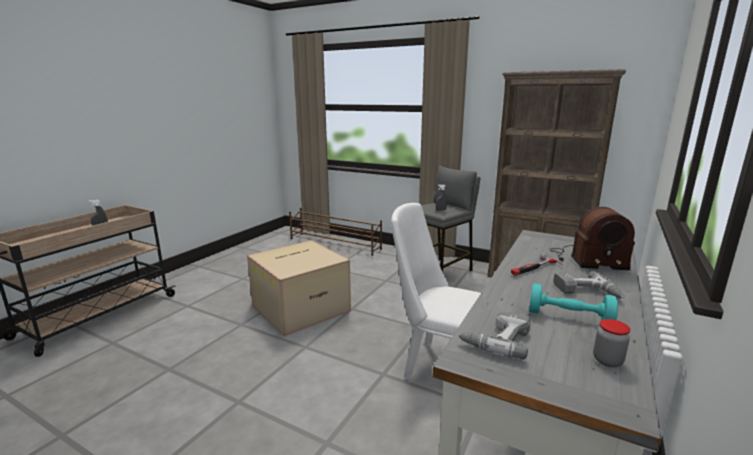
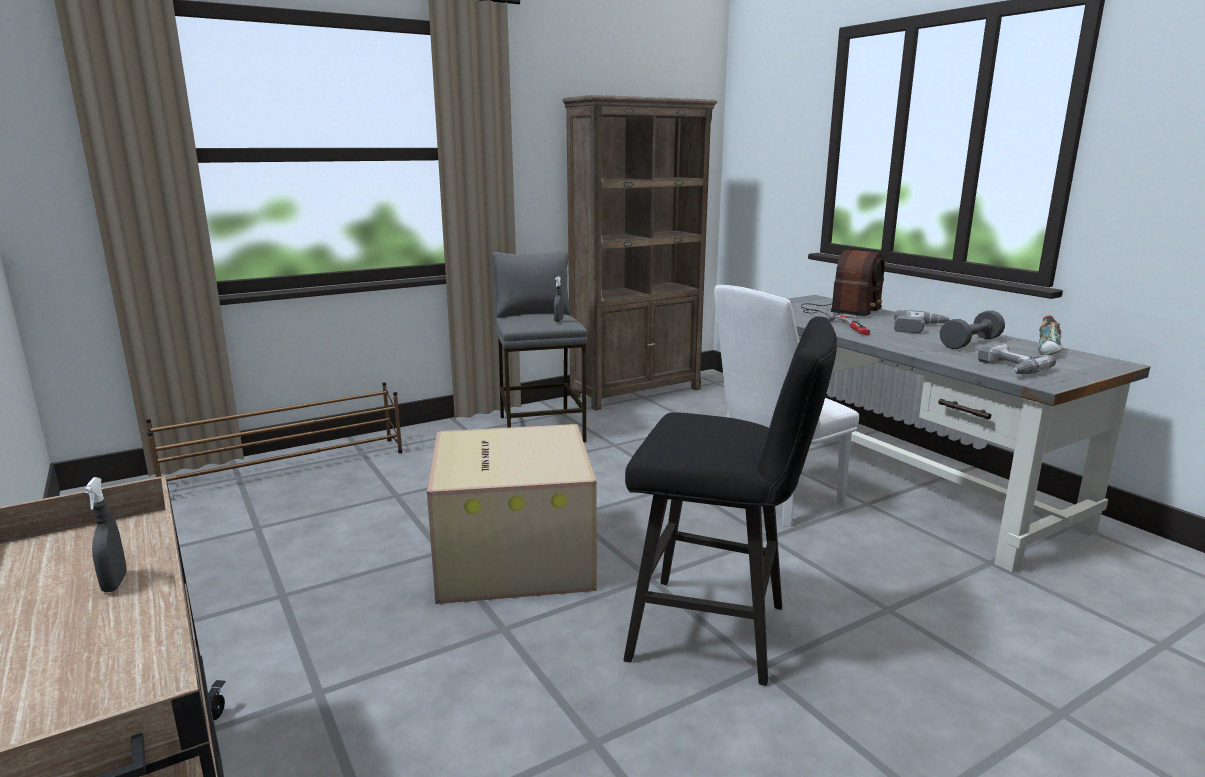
camera: 60 degrees left, 0 degrees up
(265, 381) = (721, 633): none -> black stool
(569, 317) = (970, 343): turquoise dumbbell -> grey dumbbell
(607, 360) = (1049, 352): jar -> shoe

